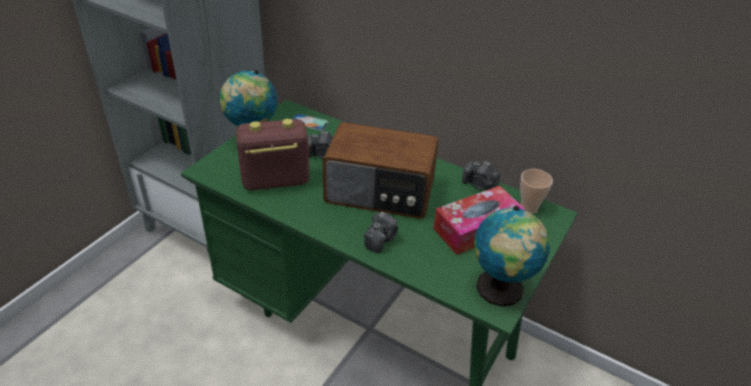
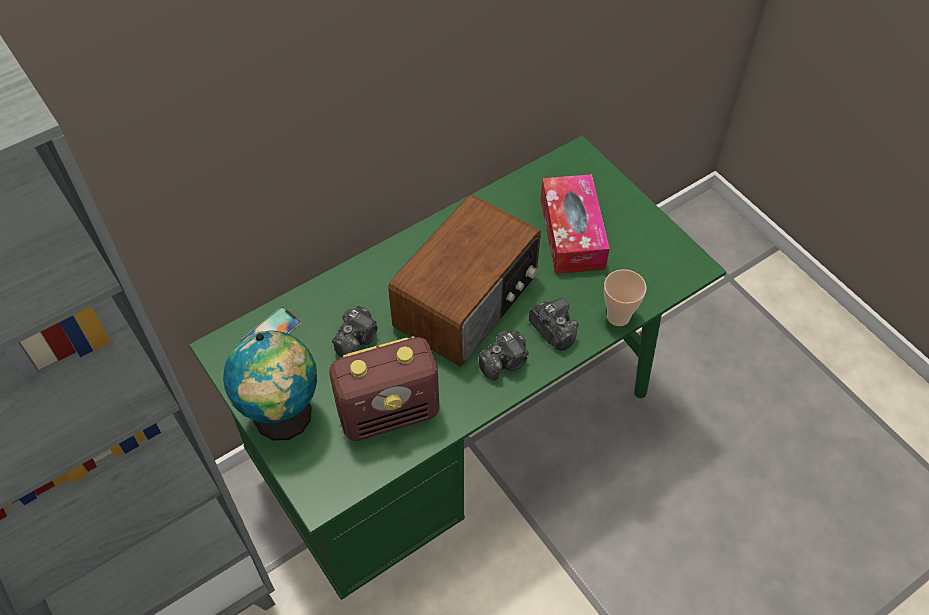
camera: 65 degrees left, 15 degrees up
(275, 181) = (390, 413): radio -> radio turned 120 degrees counterclockwise
(479, 184) = (498, 198): camera -> camera (505, 362)
(500, 291) = (670, 254): globe -> none
(528, 208) = (558, 172): cup -> cup (618, 316)

